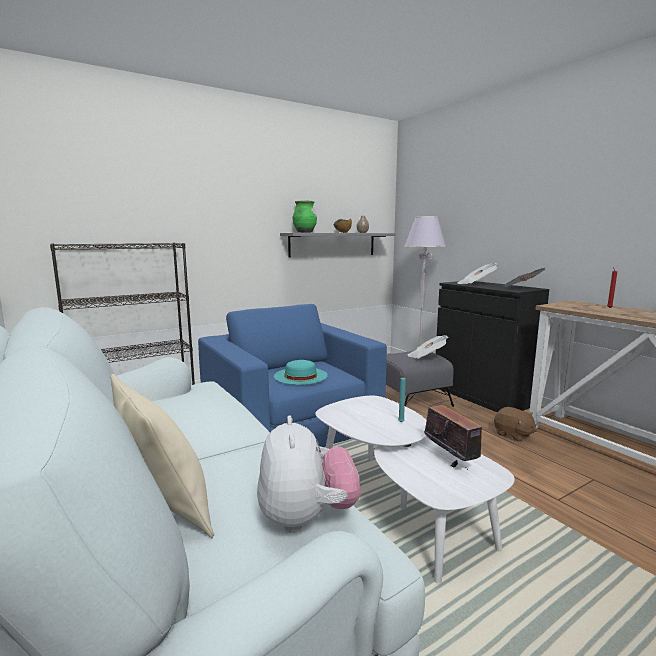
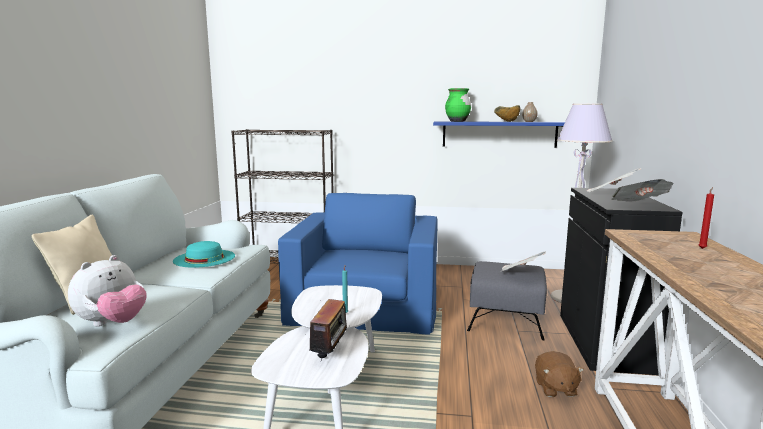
camera: 40 degrees right, 0 degrees up
(300, 375) = (356, 259): turquoise hat -> turquoise hat (204, 258)
(333, 244) = (499, 134): grey shelf -> blue shelf

